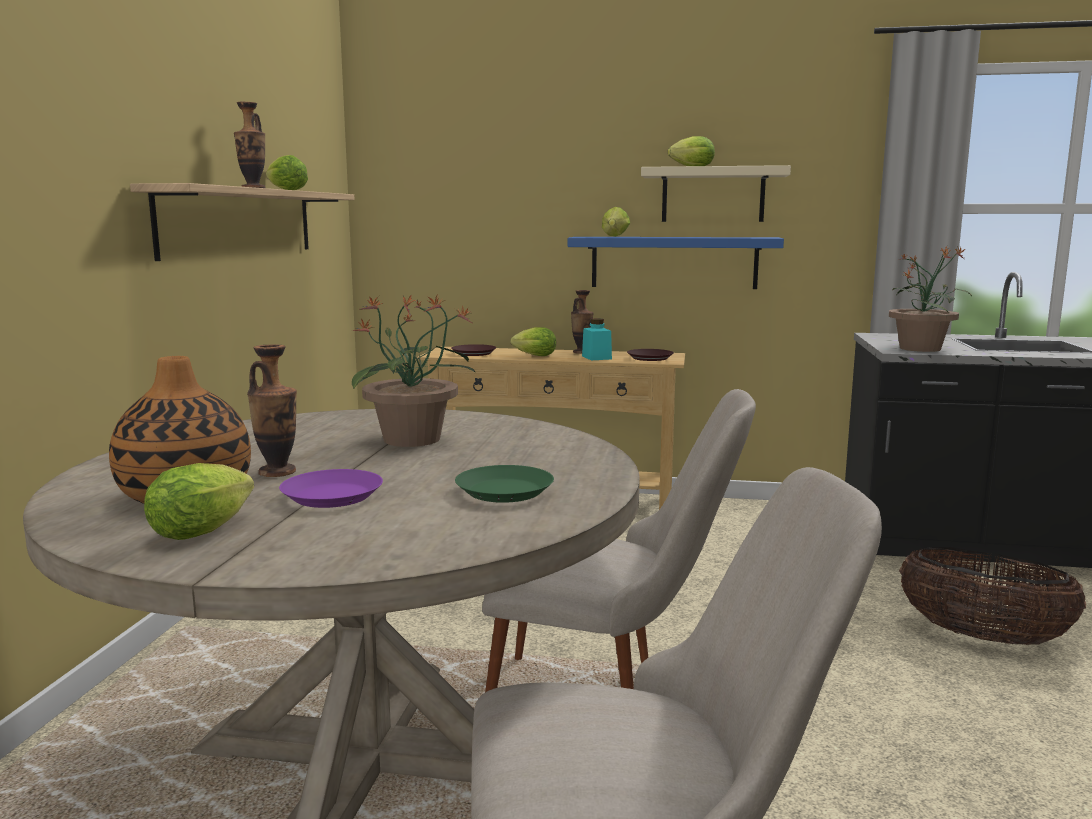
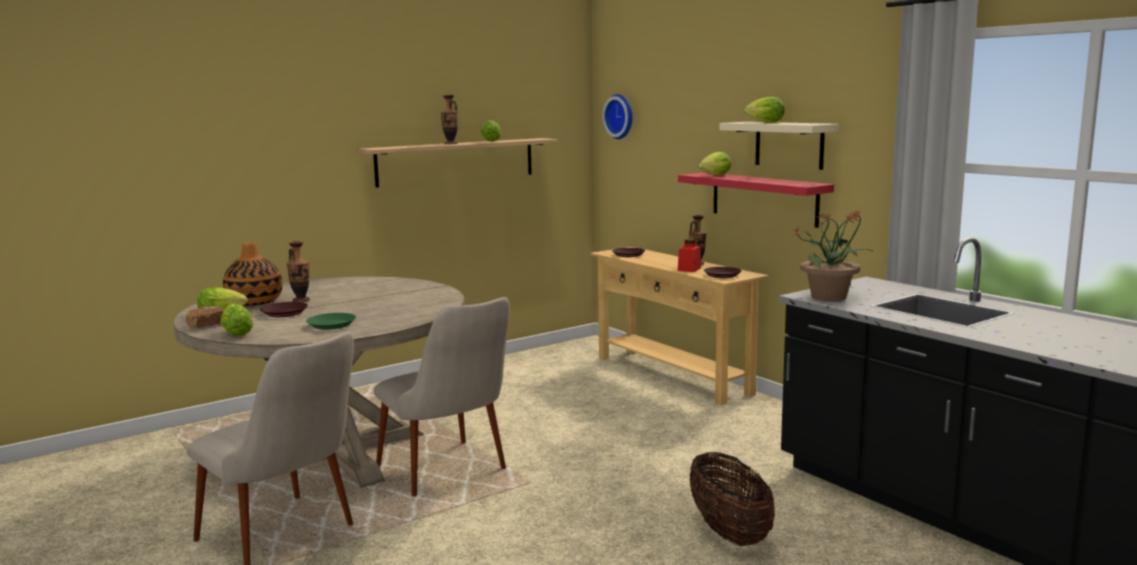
camera: 45 degrees right, 0 degrees up
(254, 558) = (207, 326): none -> bread
(331, 496) = (284, 313): purple plate -> brown plate
(411, 168) = (621, 116): none -> wall clock
(413, 440) = (384, 298): potted plant -> none
(532, 356) = (655, 262): lettuce -> lettuce (236, 333)
(596, 357) = (689, 269): turquoise jar -> red jar
(674, 262) = (763, 198): blue shelf -> red shelf

